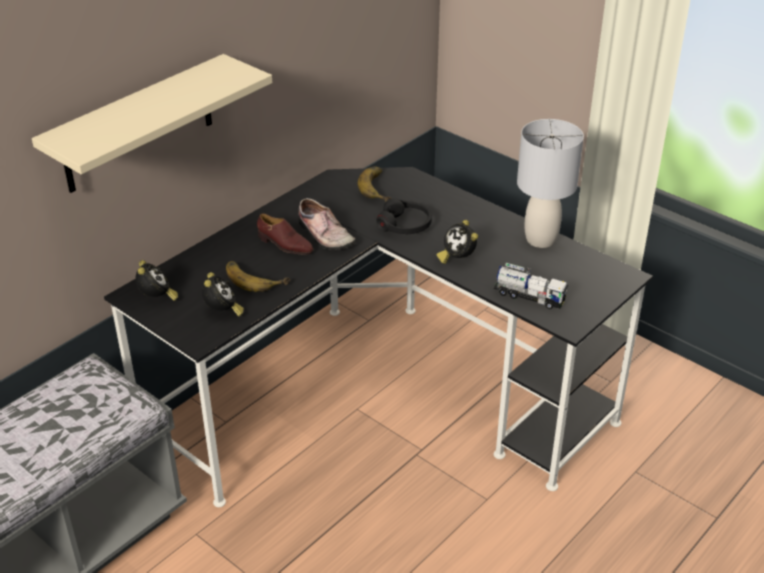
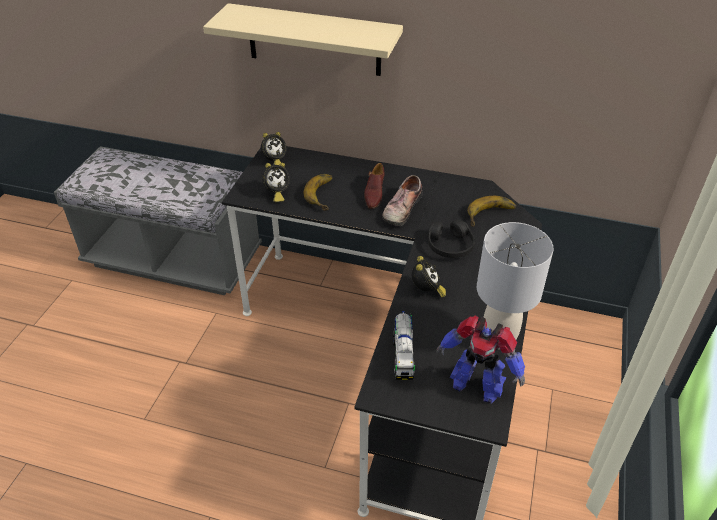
camera: 65 degrees right, 5 degrees up
(457, 258) = (426, 291): alarm clock -> alarm clock turned 150 degrees clockwise
(586, 269) = (476, 385): none -> toy robot

